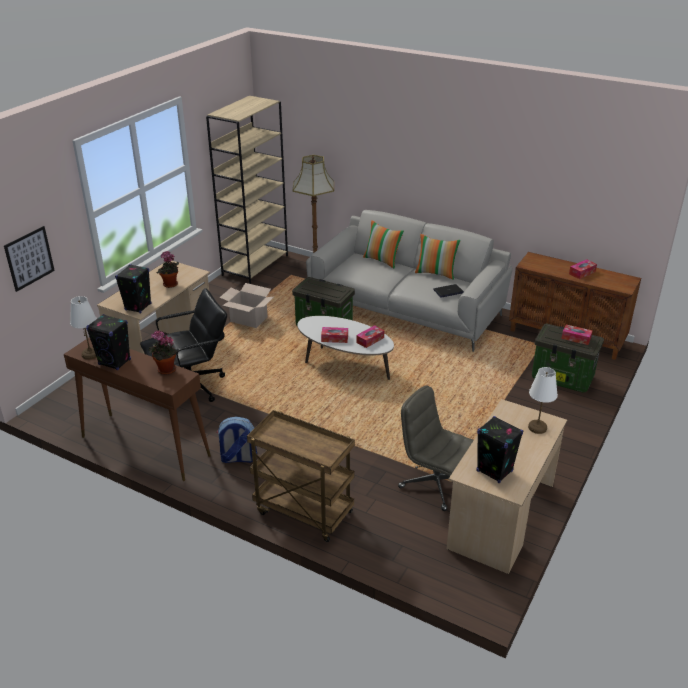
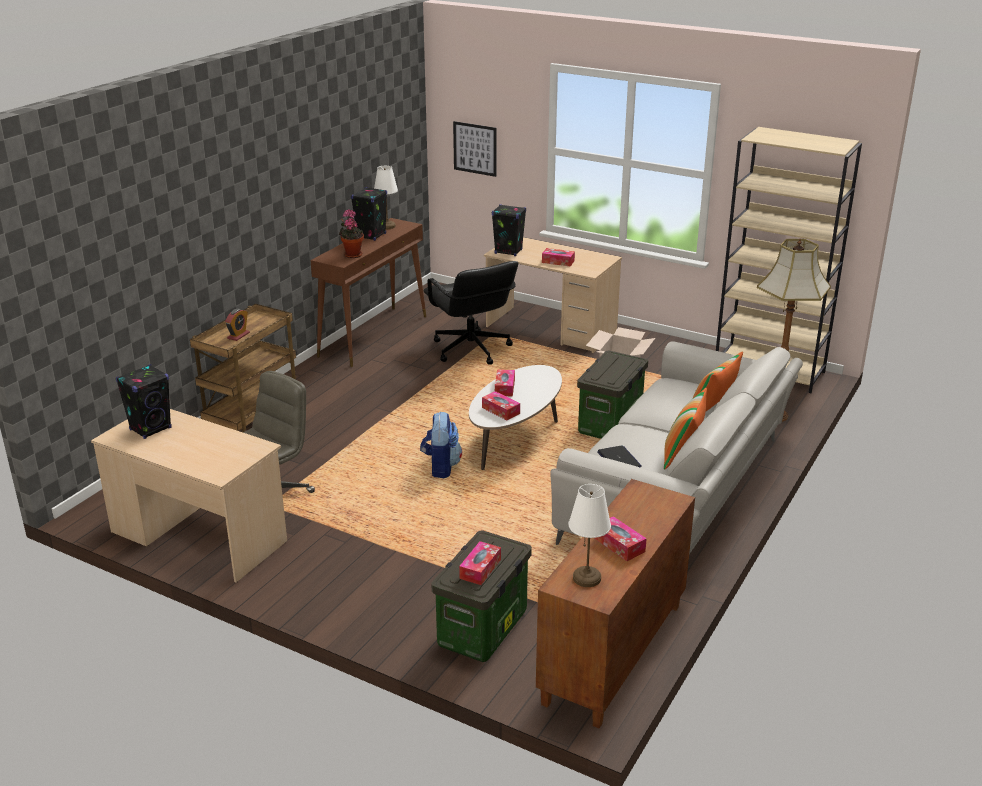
camera: 90 degrees right, 5 degrees down
(170, 285) = (558, 261): potted plant -> tissue box
(238, 458) = (344, 380): backpack -> backpack (441, 467)
(309, 444) = (238, 335): none -> alarm clock
(537, 427) = (214, 463): white table lamp -> white table lamp (587, 578)

